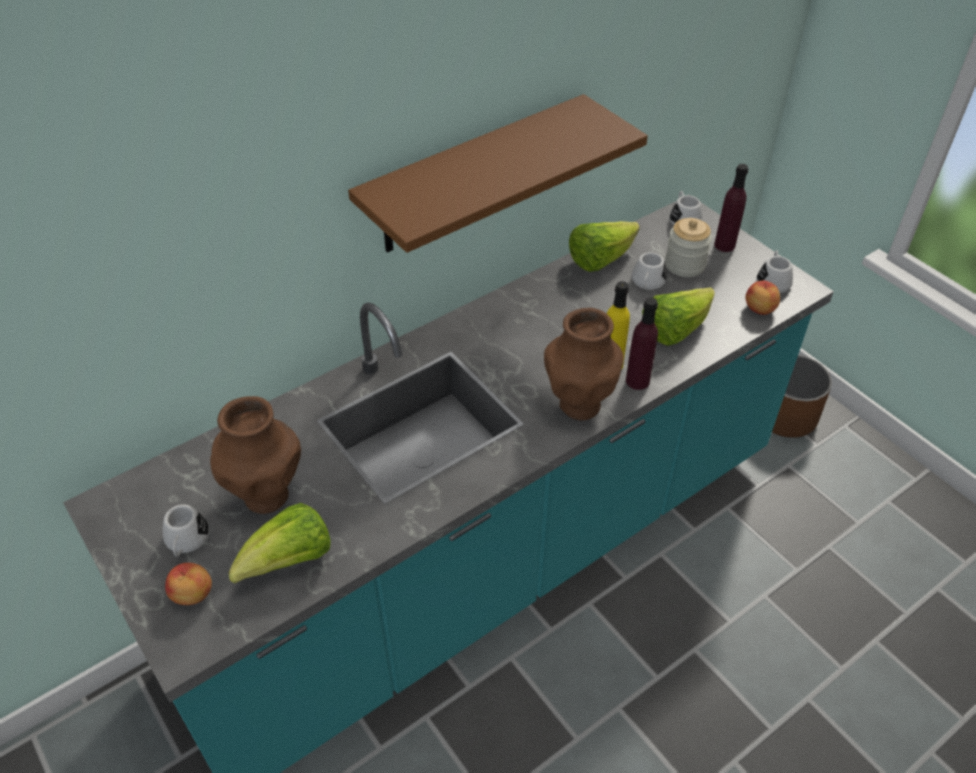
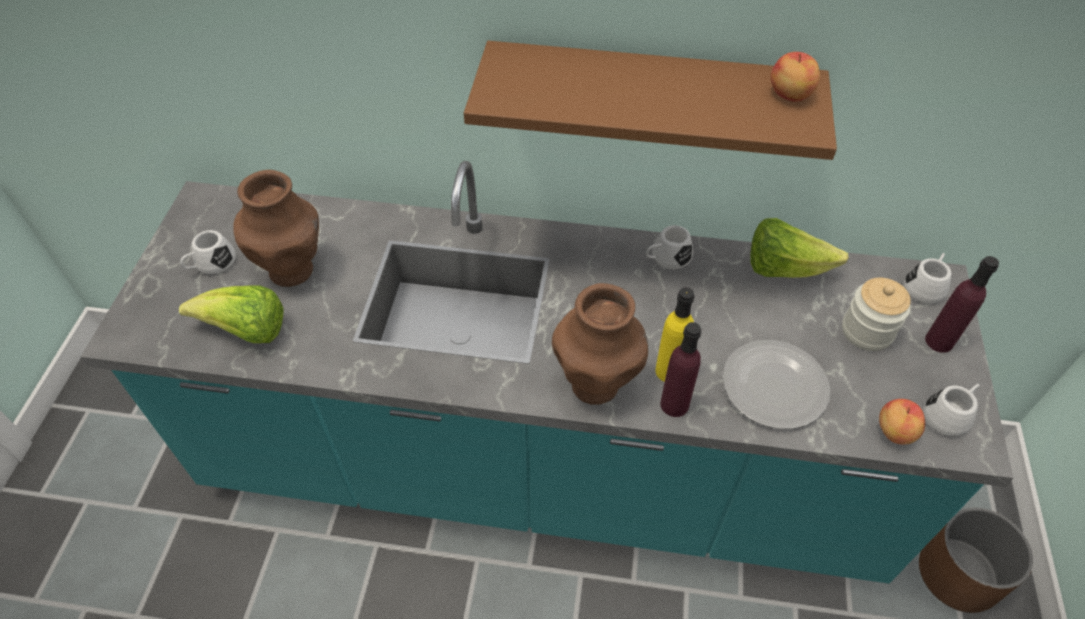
camera: 45 degrees right, 5 degrees up
(193, 595) = (170, 304): apple -> apple (790, 94)
(647, 283) = (803, 321): white mug -> white mug (666, 258)
(674, 330) = (773, 385): lettuce -> plate

